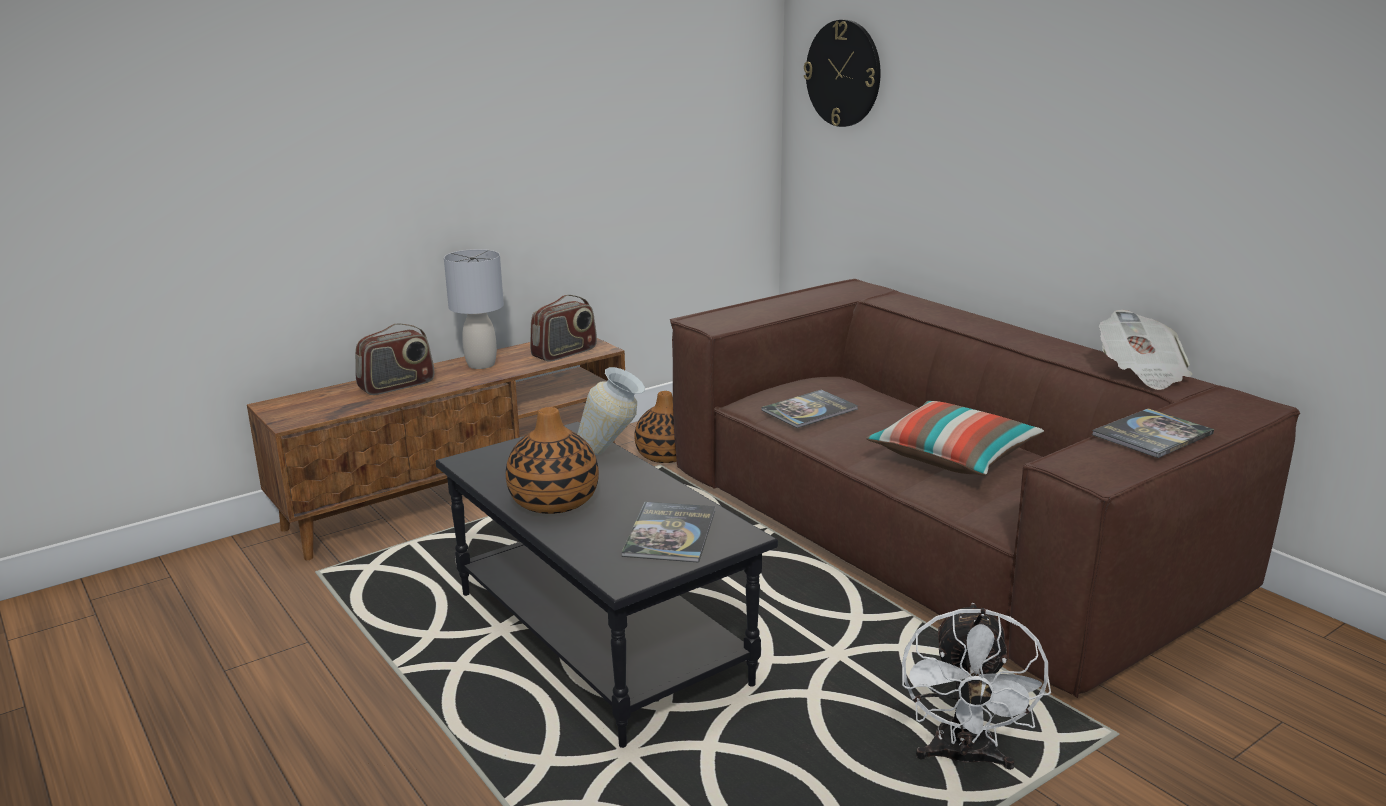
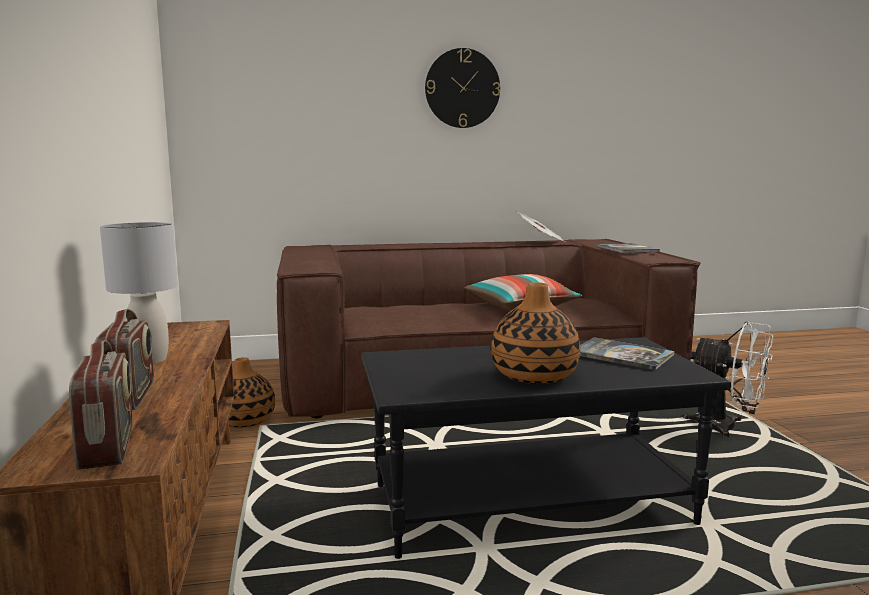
camera: 65 degrees left, 10 degrees down
(565, 353) = (192, 333): radio -> radio (108, 446)
(613, 454) = (454, 351): vase -> none
(809, 410) = (408, 316): book -> none
(843, 73) = (243, 89): wall clock -> wall clock (462, 88)

